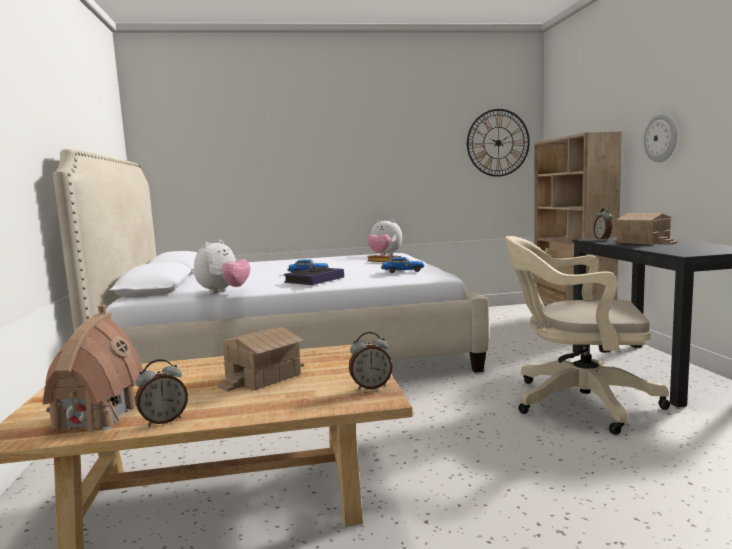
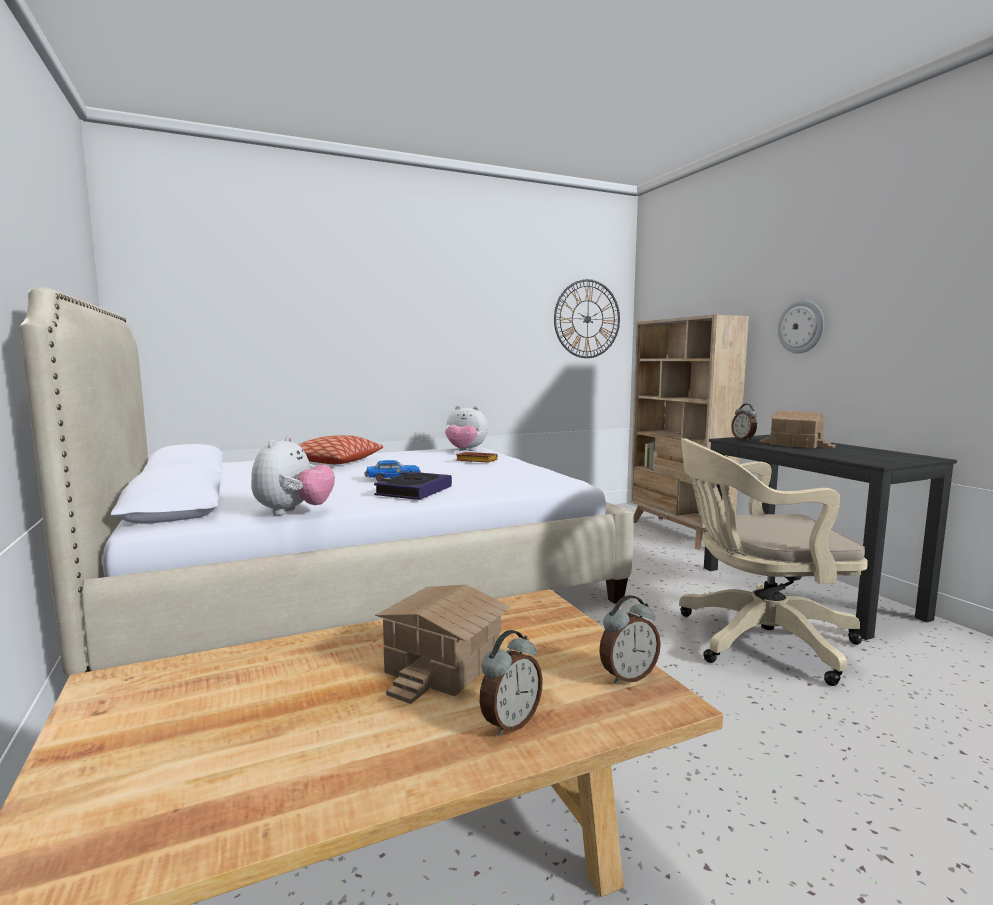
camera: 15 degrees left, 0 degrees up
(95, 416) = (198, 792): toy house -> none
(164, 420) = (343, 789): alarm clock -> alarm clock (510, 722)
(279, 263) = (333, 462): none -> pillow
(402, 271) = (521, 477): toy car -> none

